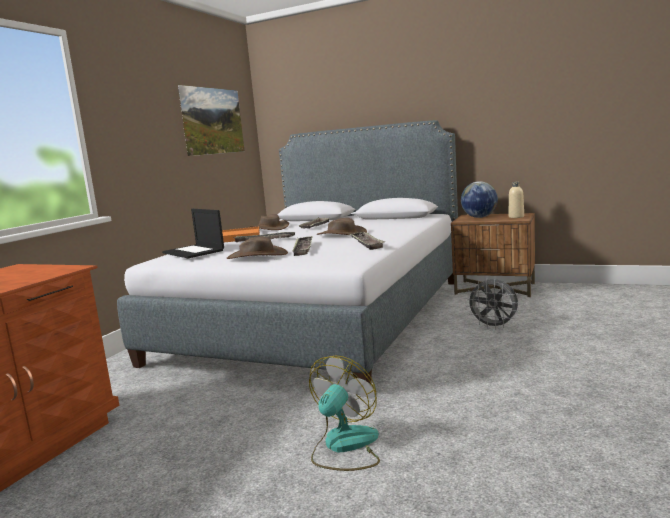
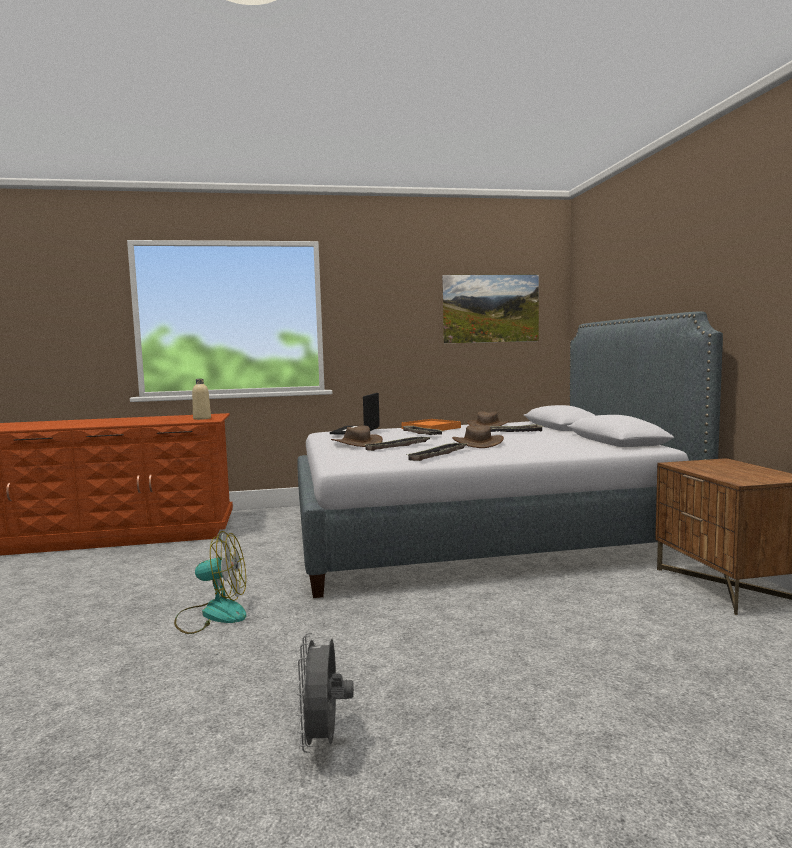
camera: 55 degrees right, 5 degrees down
(479, 217) = (719, 466): globe -> none
(494, 327) = (569, 615): grey fan -> grey fan (324, 741)
(516, 217) = (759, 477): beige bottle -> beige bottle (202, 418)

